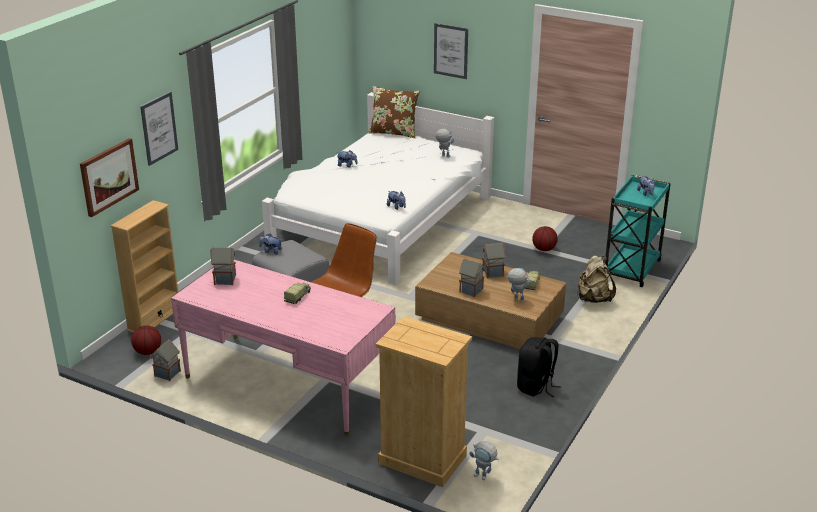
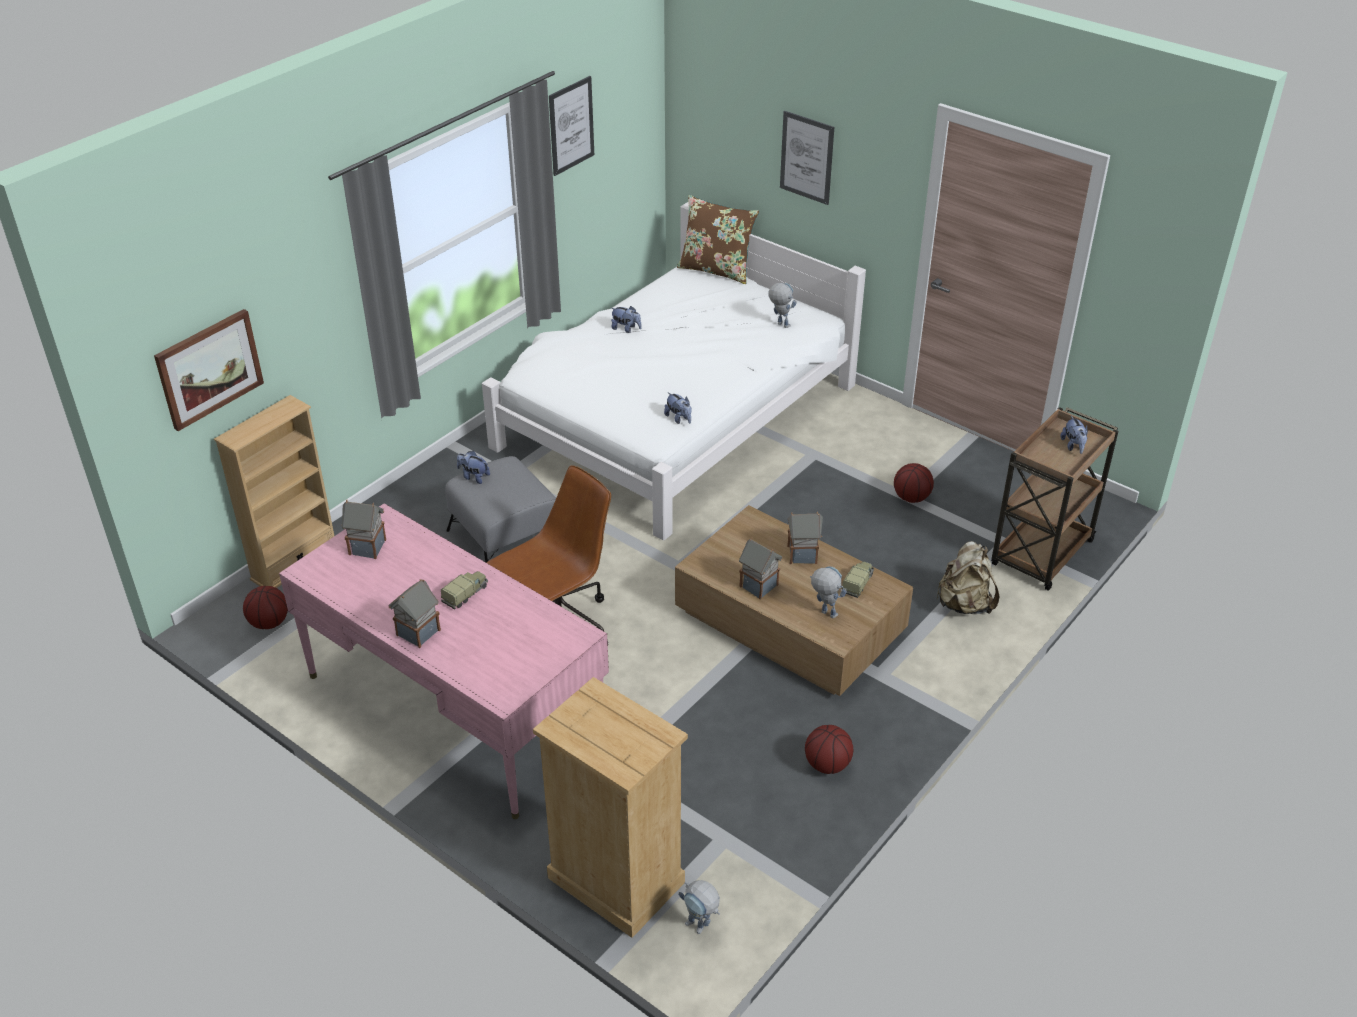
camera: 10 degrees right, 10 degrees up
(159, 128) = (299, 288): picture -> picture (571, 125)
(167, 374) = (286, 667): toy house -> toy house (418, 633)
(536, 387) = (827, 765): black backpack -> basketball
(632, 270) = (1041, 554): turquoise cart -> brown cart

